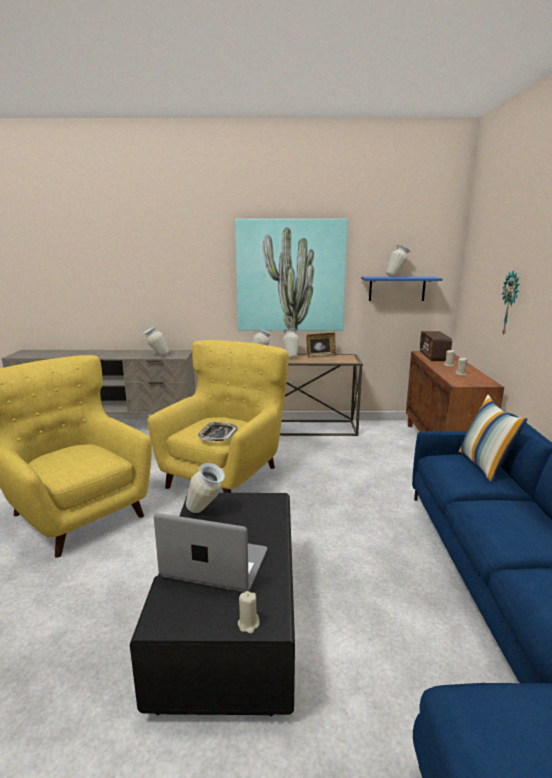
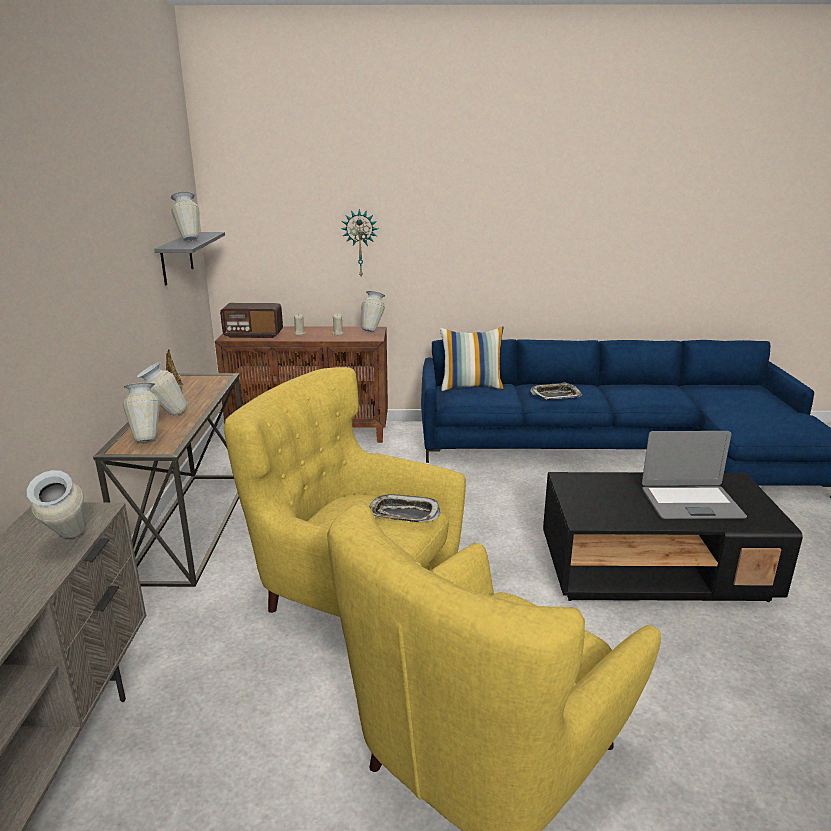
camera: 90 degrees left, 5 degrees up
(206, 513) = (611, 514): vase -> vase (373, 330)
(215, 565) = (691, 503): laptop -> laptop turned 105 degrees counterclockwise
(248, 624) = (745, 486): beige candle -> none
(290, 276) = (103, 270): picture -> none
(397, 288) = (177, 258): blue shelf -> grey shelf
(495, 514) = (555, 395): none -> tray

